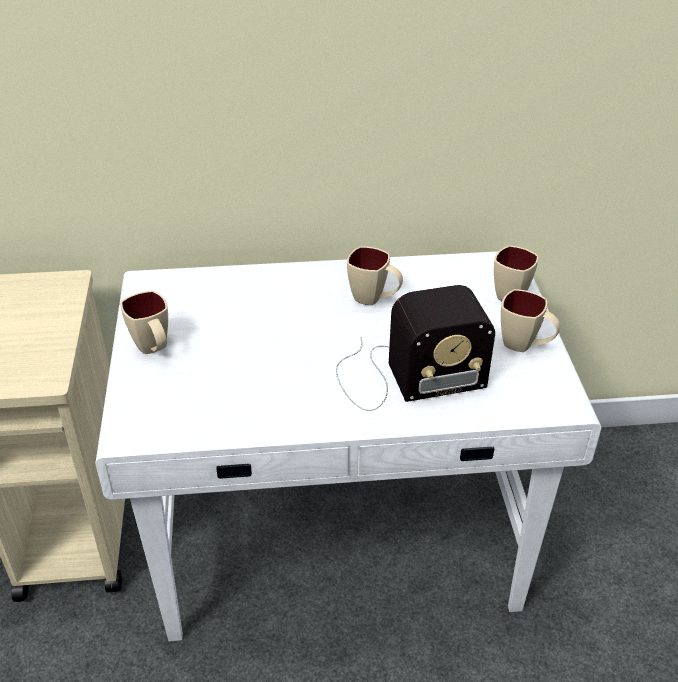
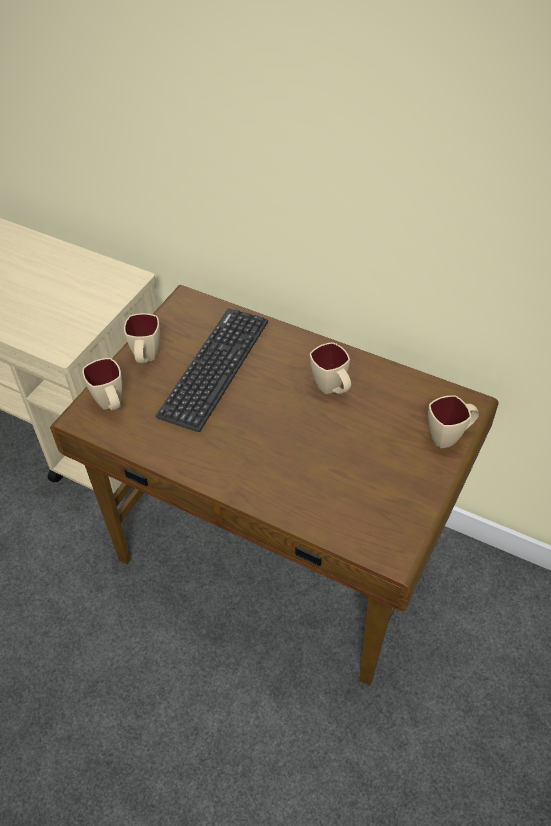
camera: 35 degrees right, 10 degrees up
(238, 328) = (214, 368): none -> keyboard
(339, 535) = (281, 550): white desk -> brown desk
(404, 376) = (295, 466): radio -> none
(525, 346) = (413, 489): beige mug -> beige mug (111, 405)

